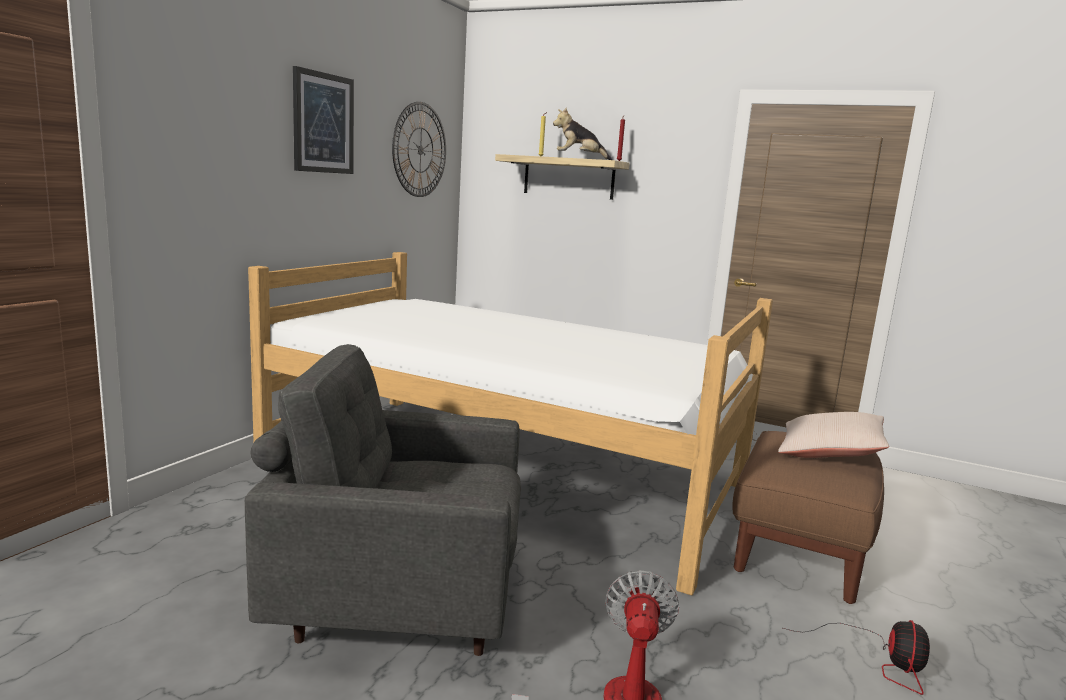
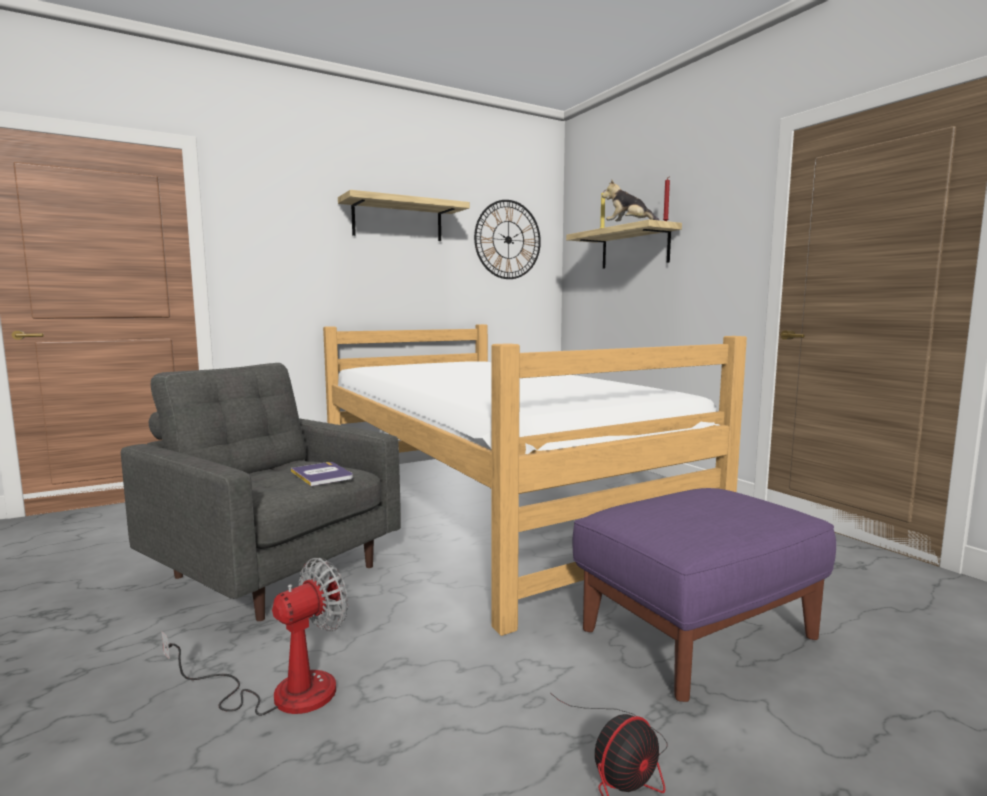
camera: 35 degrees right, 5 degrees down
(323, 123) = (397, 220): picture -> shelf
(476, 479) = (322, 475): none -> book
(799, 550) = (699, 633): brown ottoman -> purple ottoman
(829, 453) = (730, 510): beige pillow -> none

